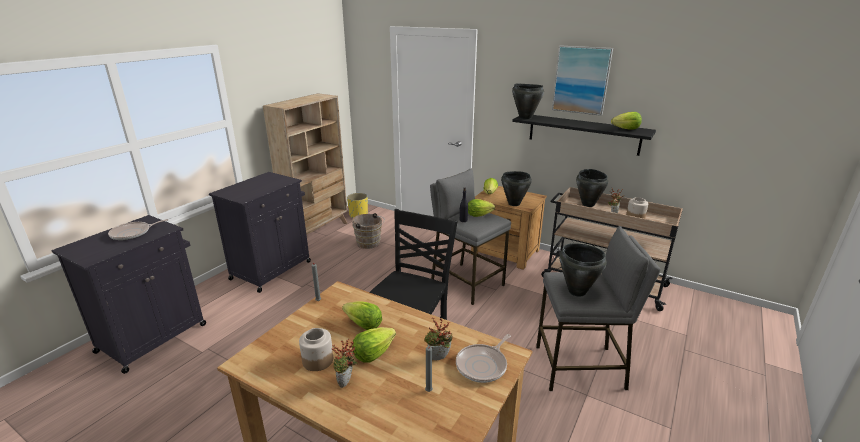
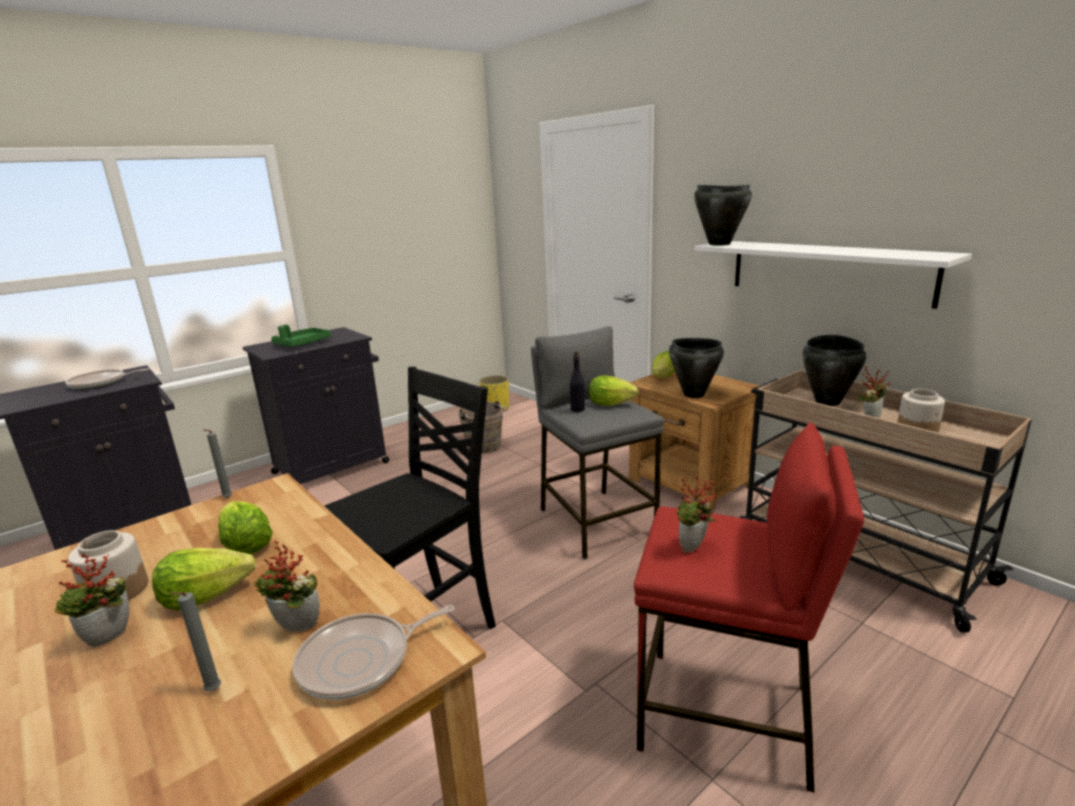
camera: 20 degrees right, 5 degrees down
(255, 188) = (302, 344): none -> green tray
(317, 231) = (427, 424): beige bookcase -> none
(576, 291) = (694, 549): black cooking pot -> potted plant
(580, 368) = (726, 717): grey stool -> red stool
(581, 80) = (821, 169): picture -> none
(583, 134) = (827, 271): black shelf -> white shelf
(626, 129) = (902, 253): lettuce -> none

